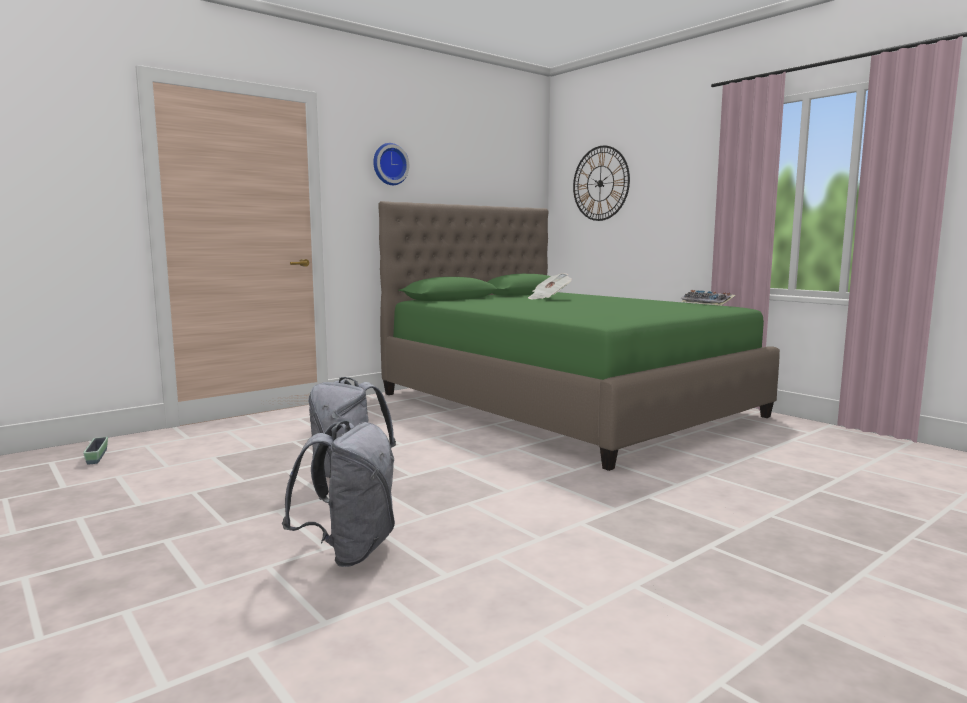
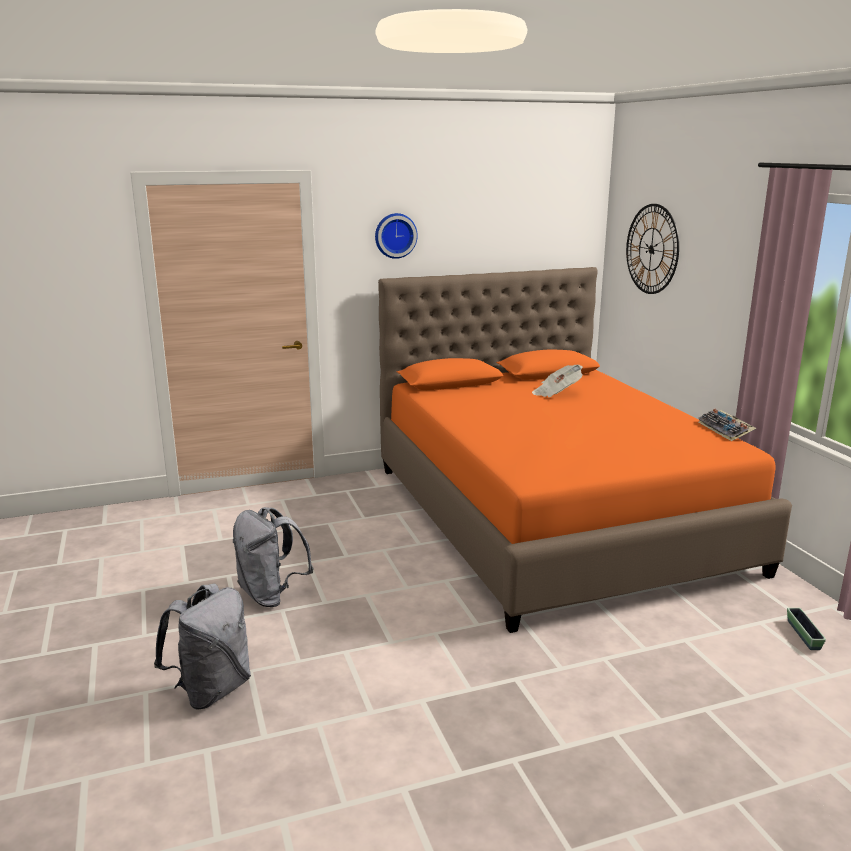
camera: 20 degrees right, 10 degrees up
(97, 457) = (99, 529): planter -> planter (803, 635)
(564, 404) = (552, 517): green bed -> orange bed

